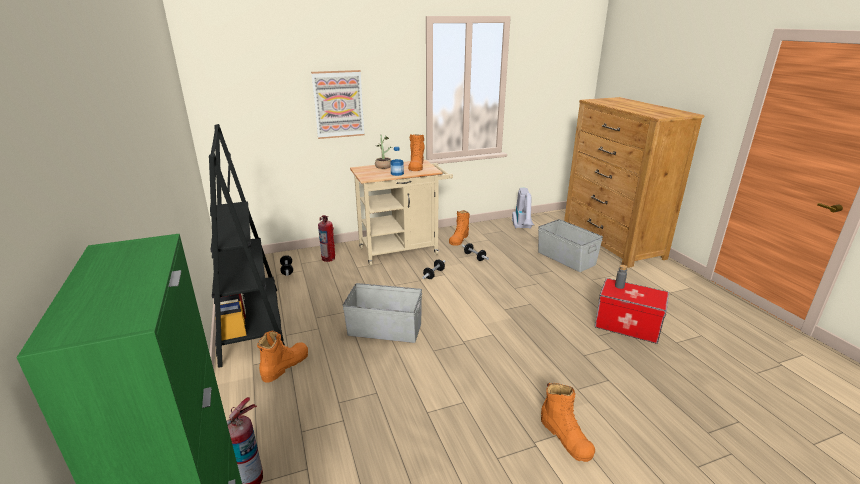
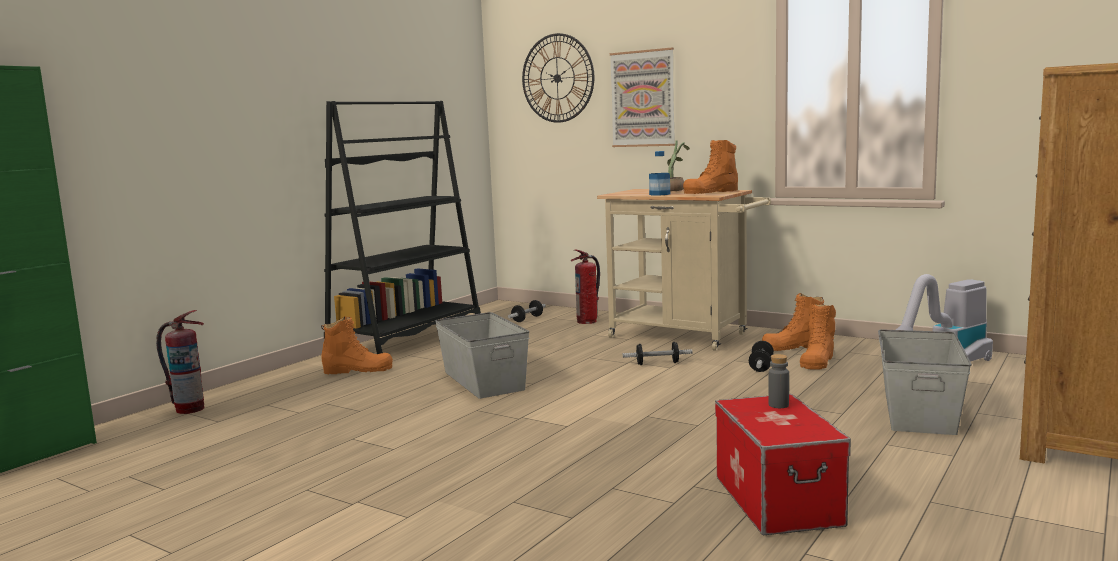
camera: 55 degrees right, 15 degrees down
(263, 89) = (557, 78): none -> wall clock
(565, 437) = (389, 517): orange boot -> orange boot (817, 361)

